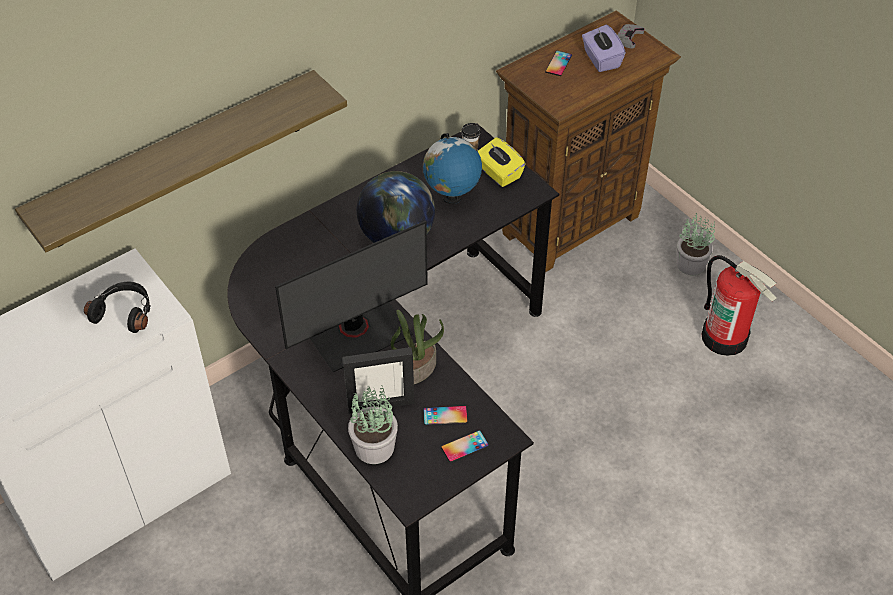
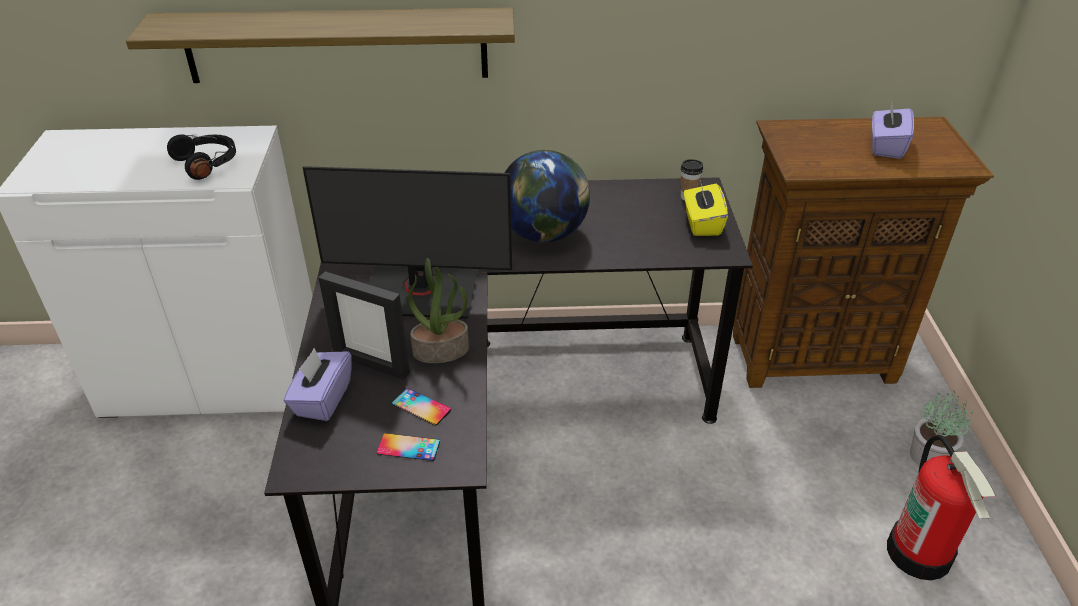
camera: 35 degrees right, 10 degrees down
(375, 447) = (322, 399): potted plant -> purple tissue box
(451, 198) = (631, 224): globe -> none
(558, 63) = (831, 134): phone -> none
(628, 38) = (937, 140): grey game controller -> none

